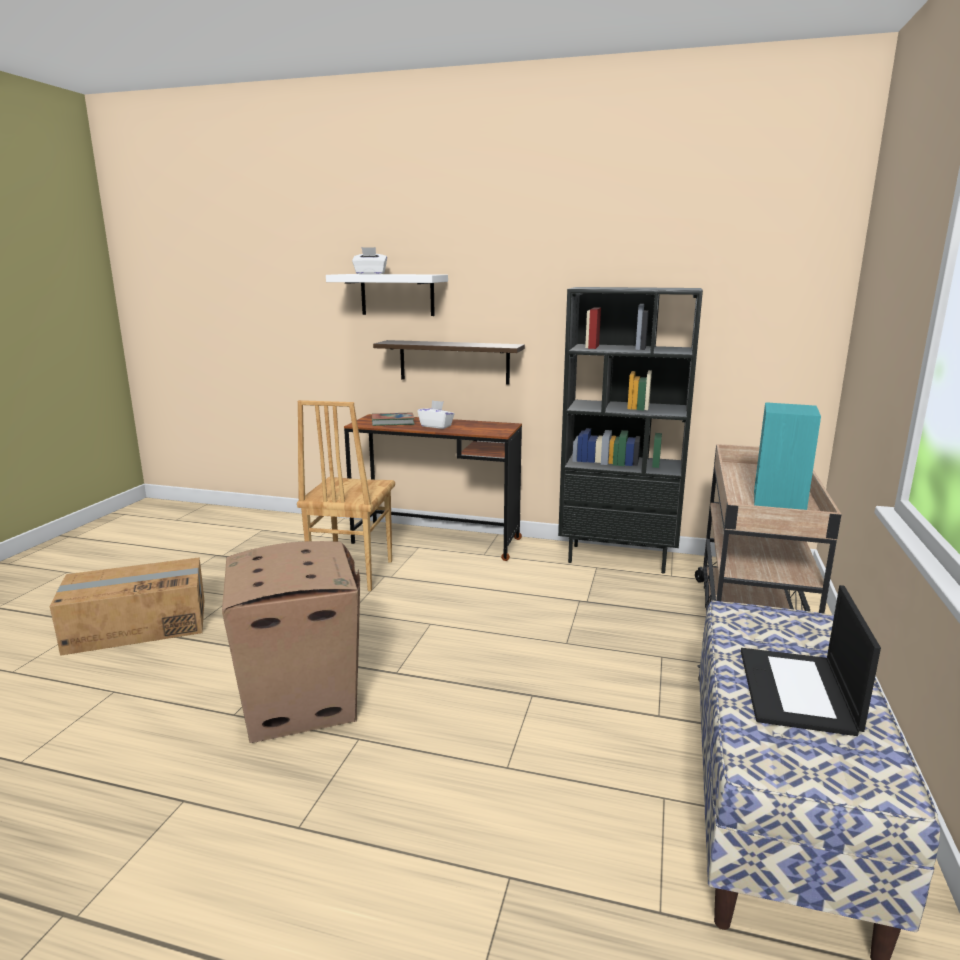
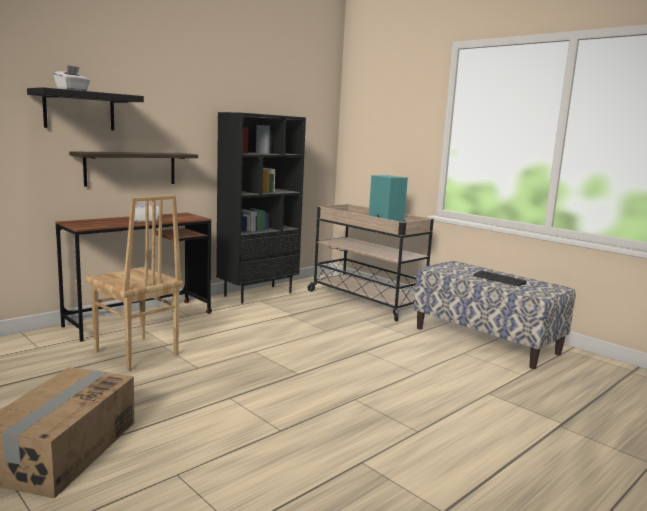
camera: 60 degrees left, 5 degrees down
(301, 701) = (294, 406): cardboard box -> none
(393, 422) = (103, 222): book -> none
(397, 294) = (79, 110): white shelf -> black shelf
(798, 691) = (498, 279): laptop -> keyboard

